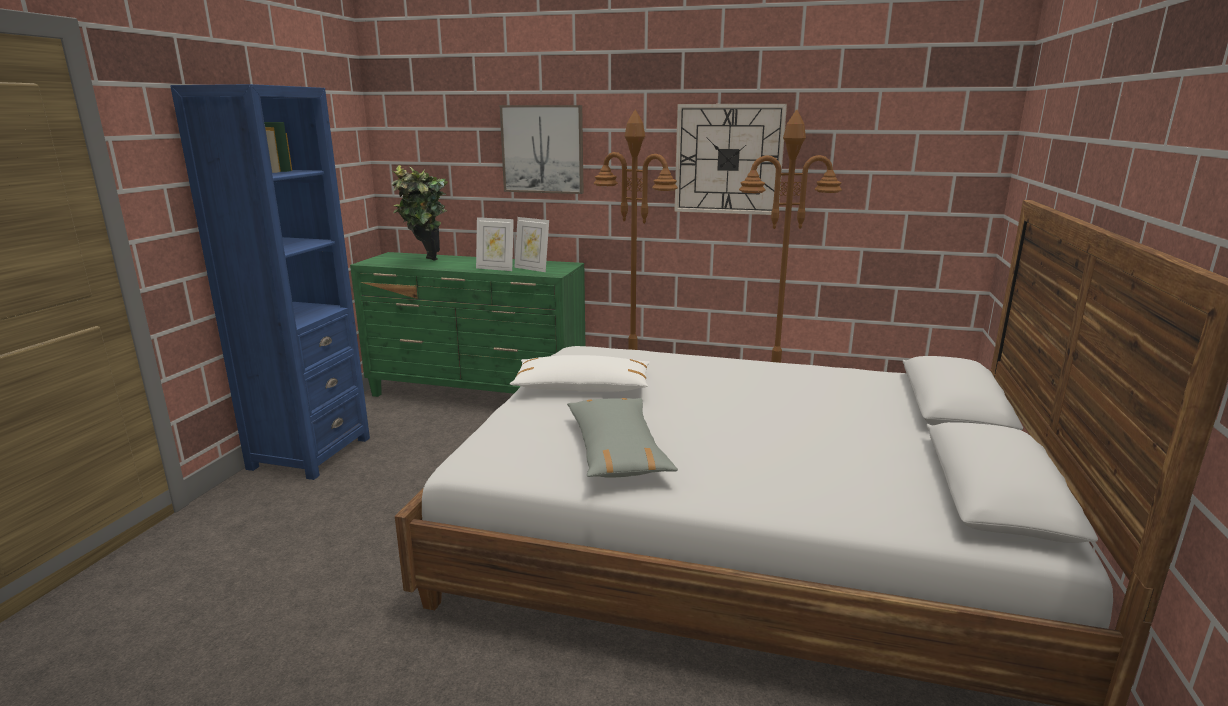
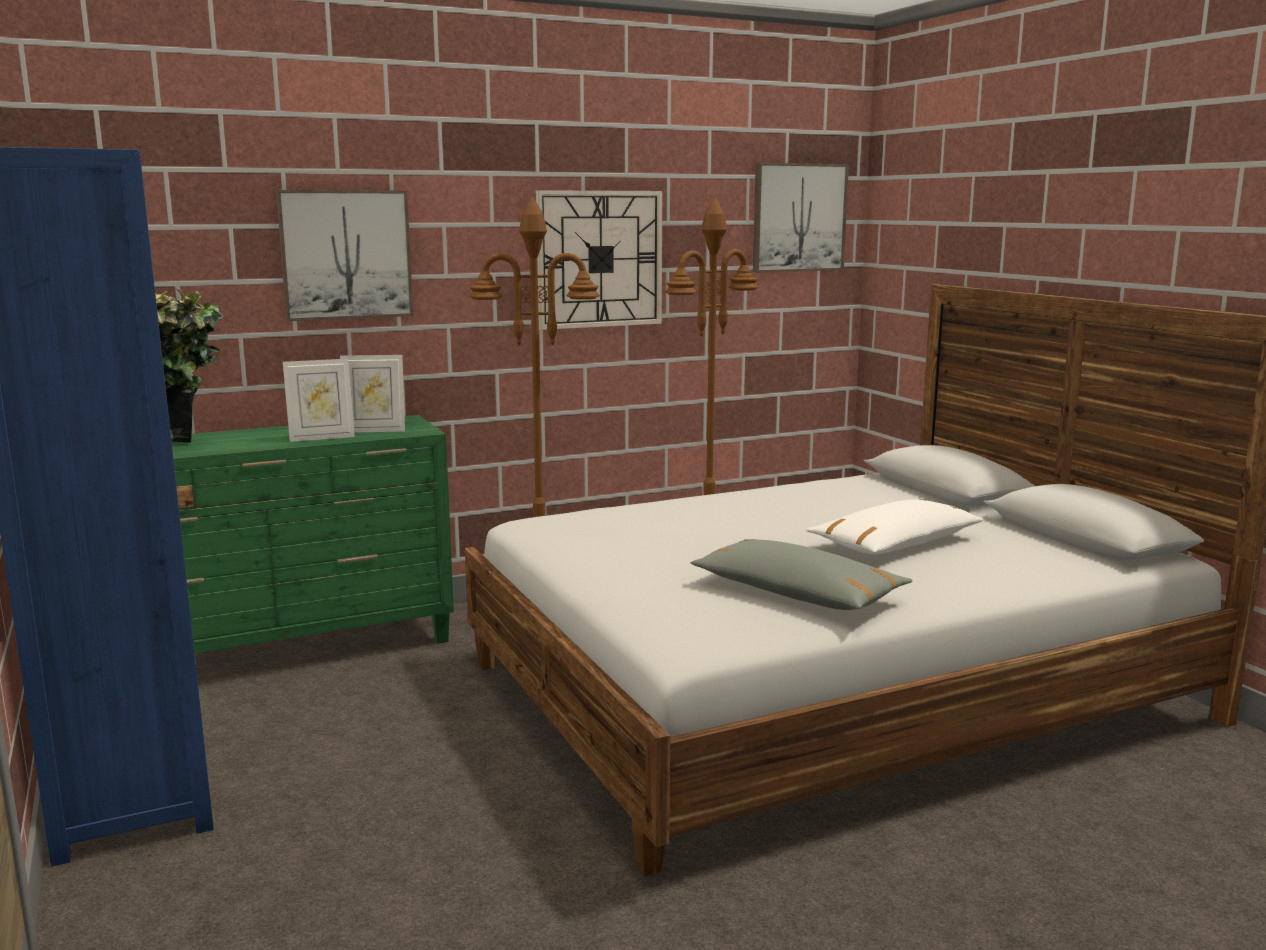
camera: 40 degrees left, 5 degrees down
(582, 387) = (631, 554): white pillow -> white pillow (896, 544)
(933, 128) = (798, 218): none -> picture

